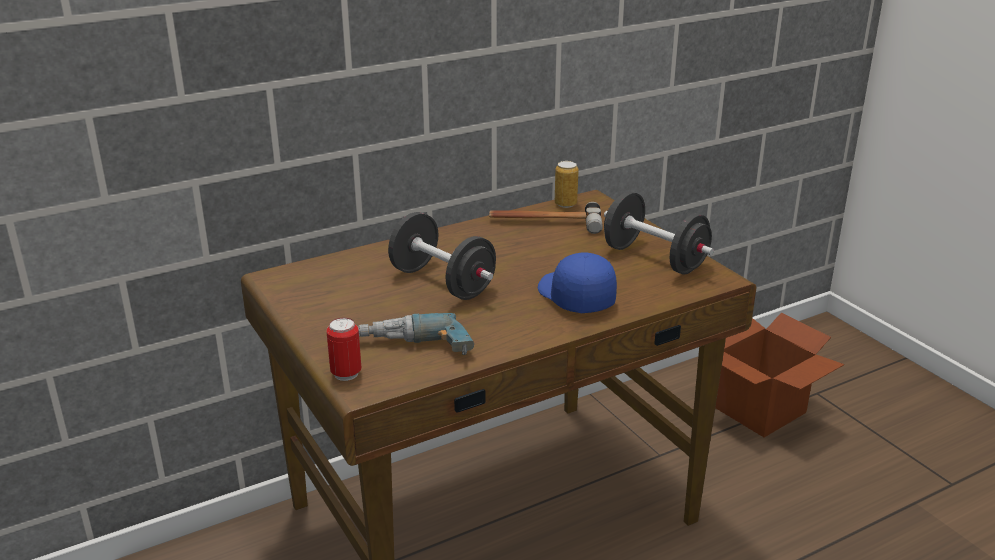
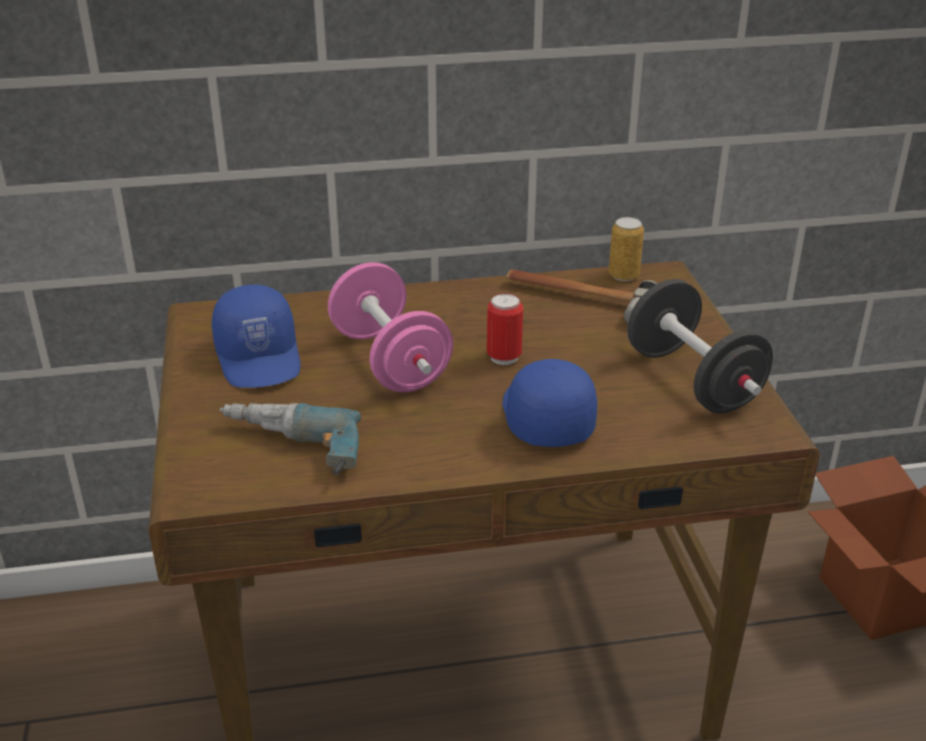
camera: 20 degrees right, 5 degrees up
(344, 297) = (260, 357): none -> blue cap
(346, 374) = (189, 466): can -> can (504, 357)
(442, 283) = (390, 361): black dumbbell -> pink dumbbell

